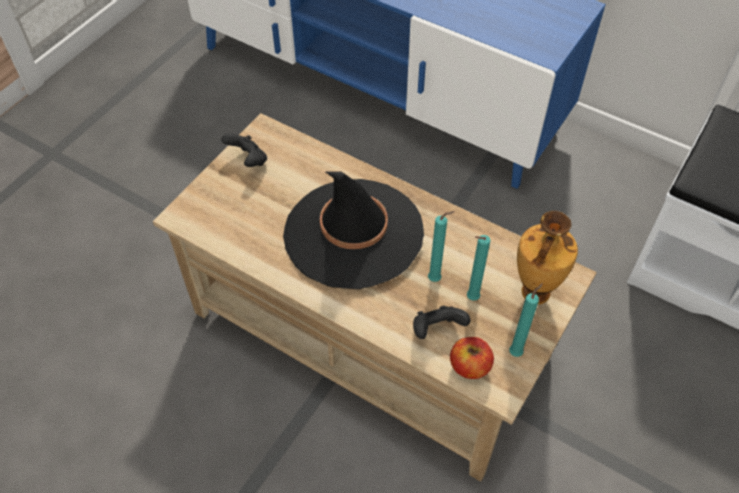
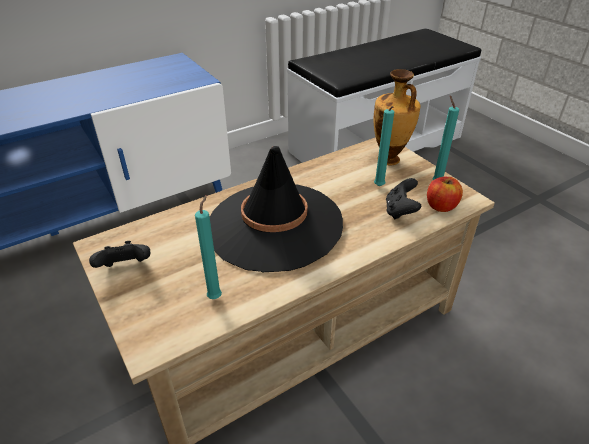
camera: 65 degrees left, 15 degrees down
(436, 279) = (351, 197): turquoise candle -> turquoise candle (216, 296)

